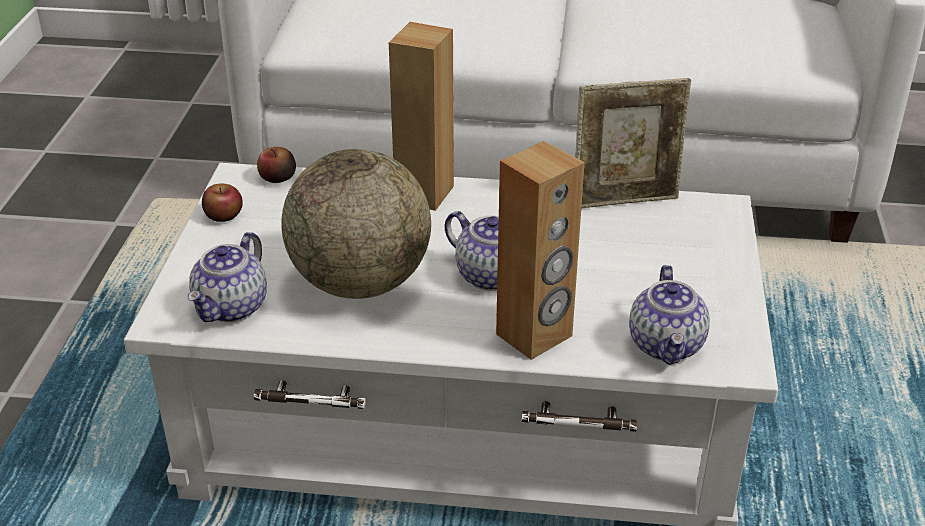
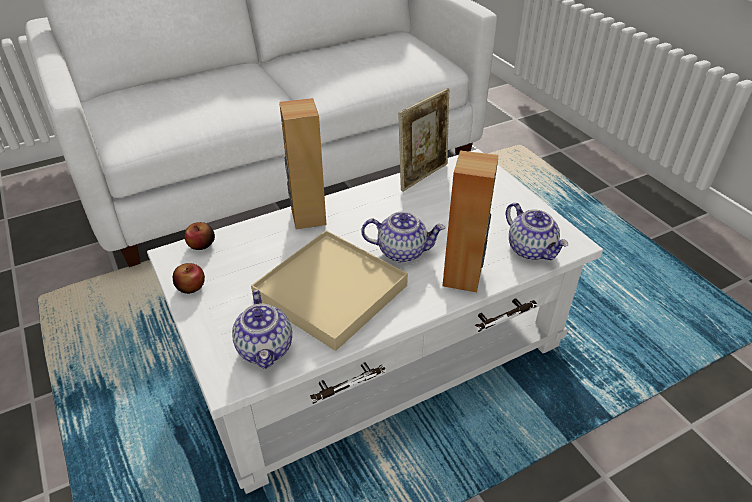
camera: 35 degrees left, 5 degrees up
(360, 283) = (331, 291): globe -> beige tray

